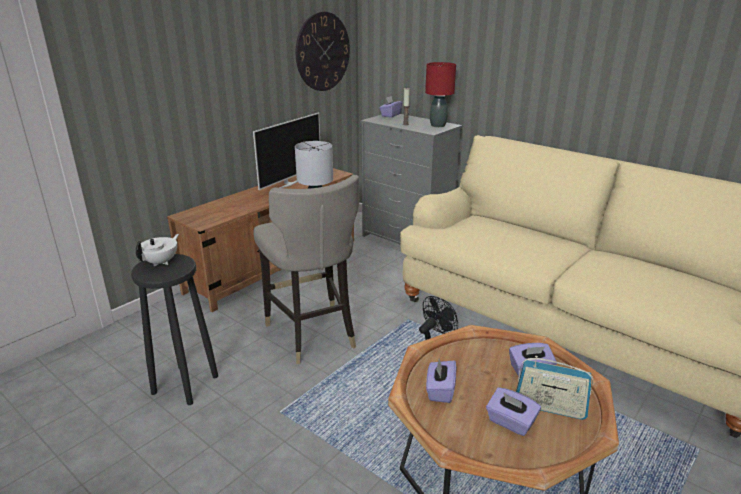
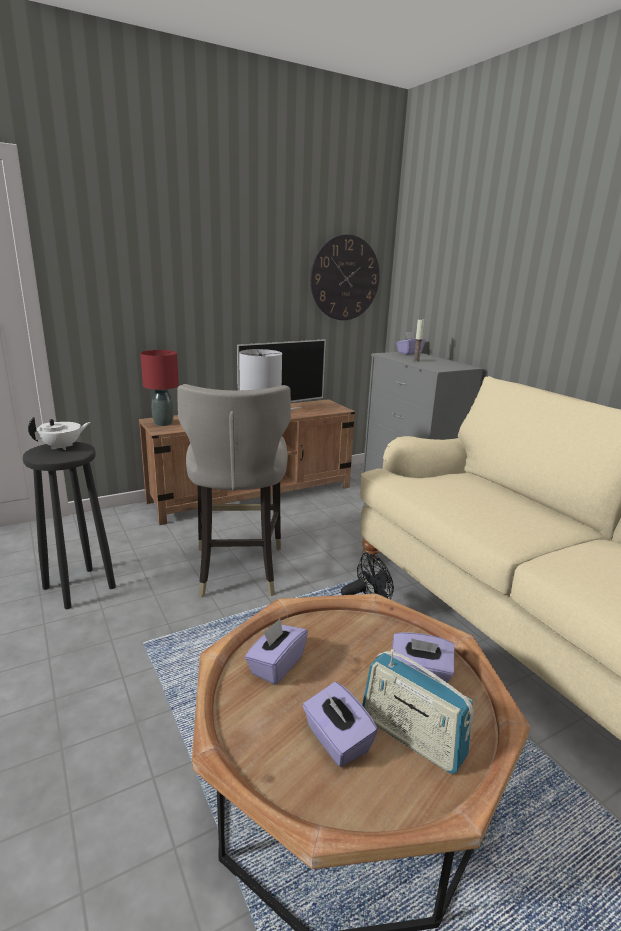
camera: 20 degrees right, 5 degrees down
(437, 125) = (453, 365): red table lamp -> red table lamp (163, 423)

